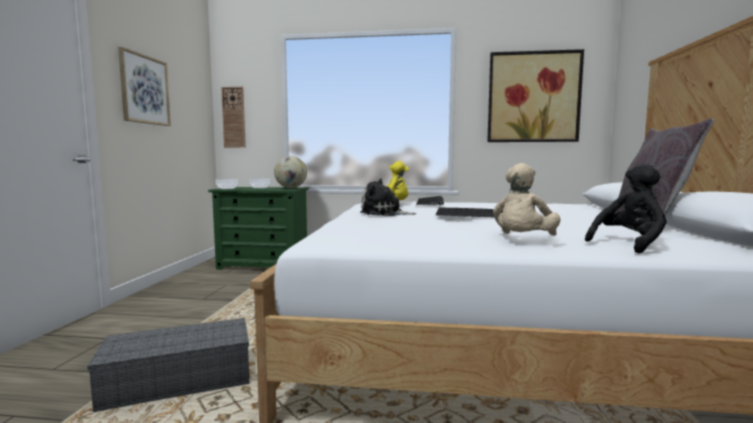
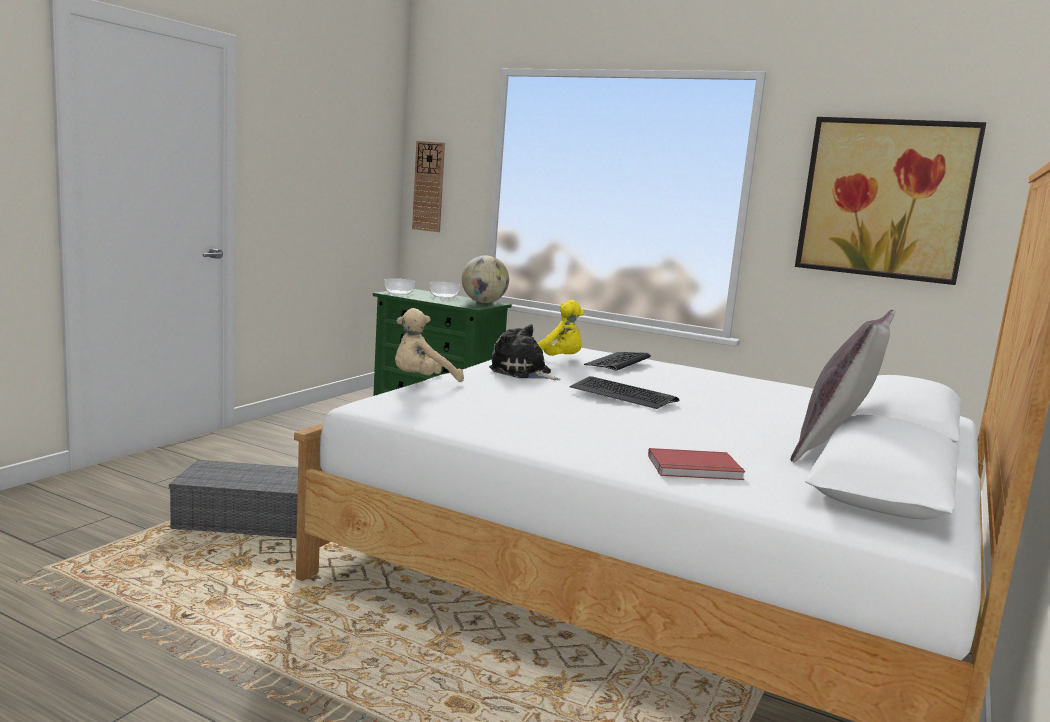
camera: 20 degrees right, 5 degrees up
(145, 89) = (301, 159): picture -> none
(522, 241) = (583, 441): beige plush toy -> beige plush toy (422, 381)
(629, 244) = (695, 469): black plush toy -> red book

